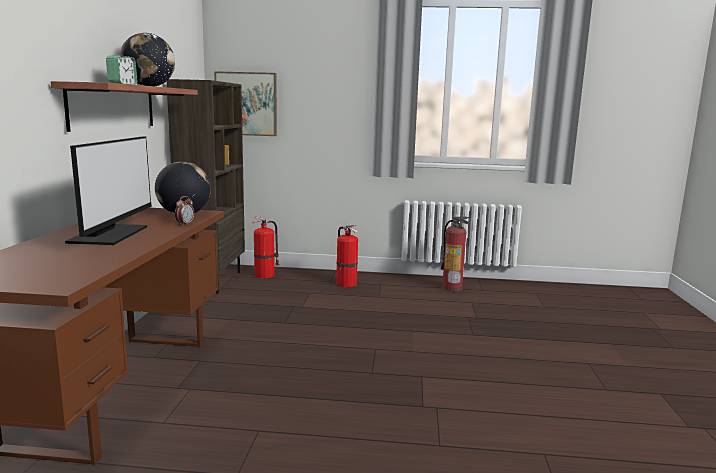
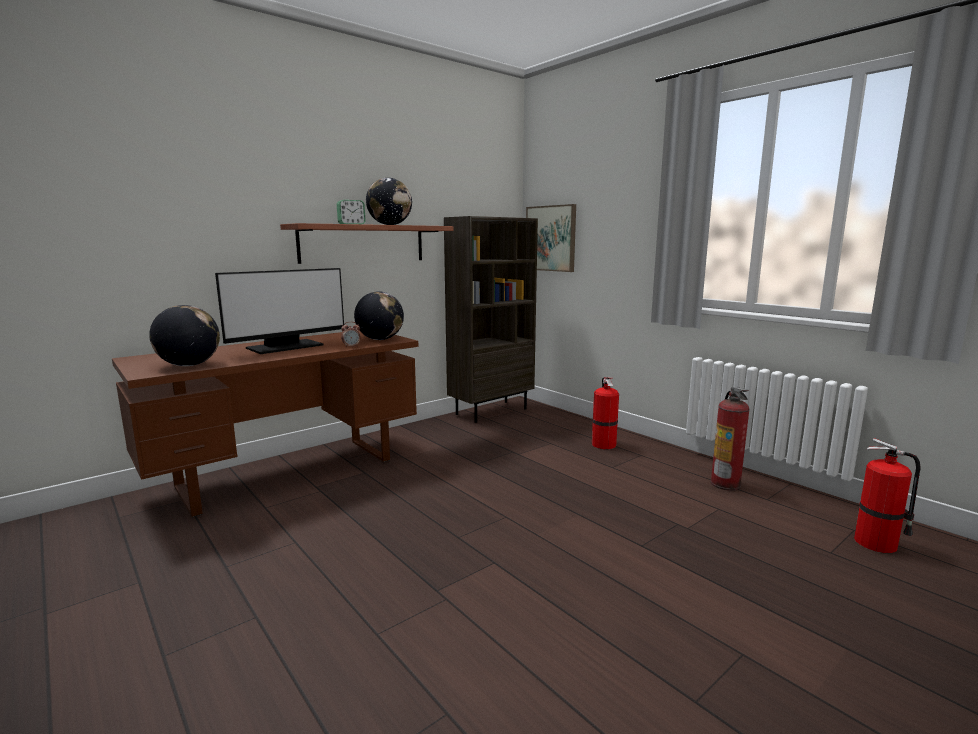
camera: 45 degrees right, 0 degrees up
(75, 268) = (189, 365): none -> globe
(265, 275) = (543, 416): fire extinguisher -> fire extinguisher (878, 543)

